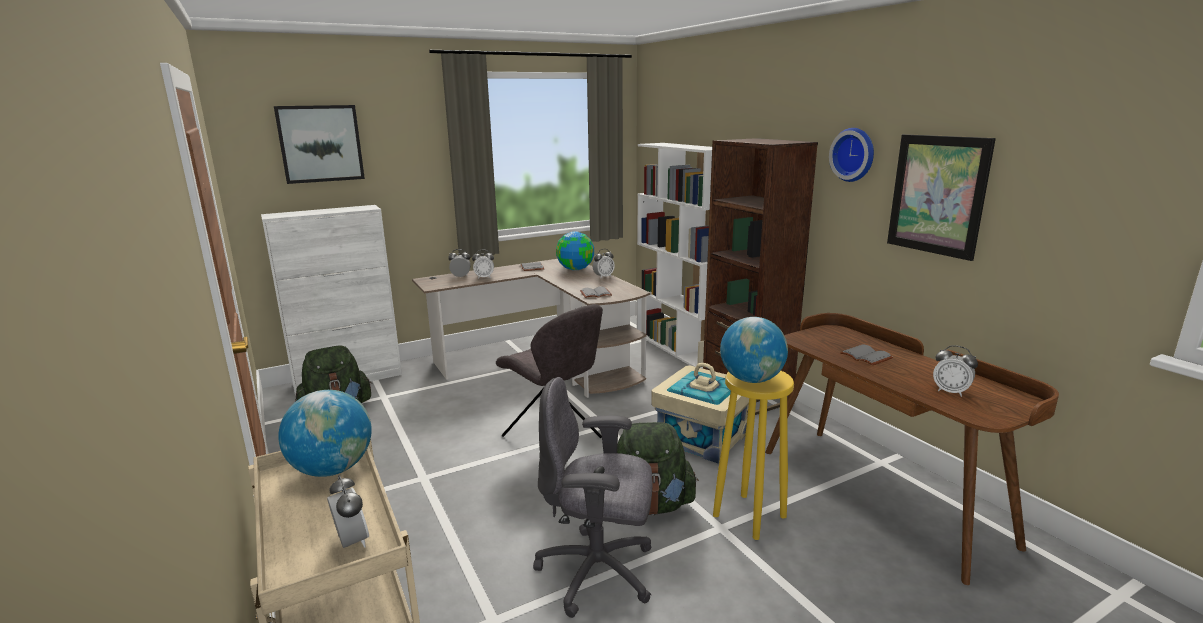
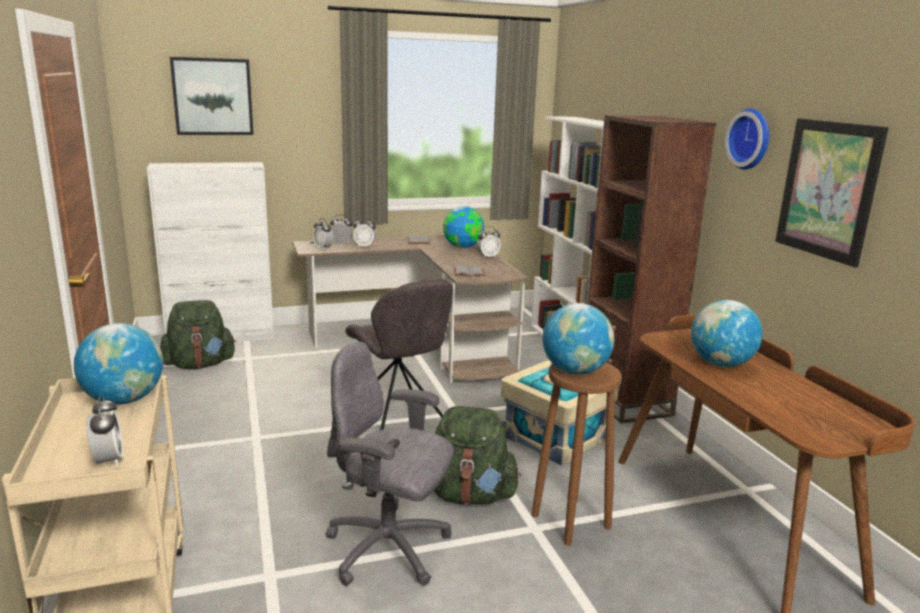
camera: 10 degrees right, 0 degrees up
(748, 515) = (570, 520): yellow stool -> brown stool
(864, 356) = (721, 364): grey book -> globe
(950, 391) = (795, 410): alarm clock -> alarm clock (323, 248)

